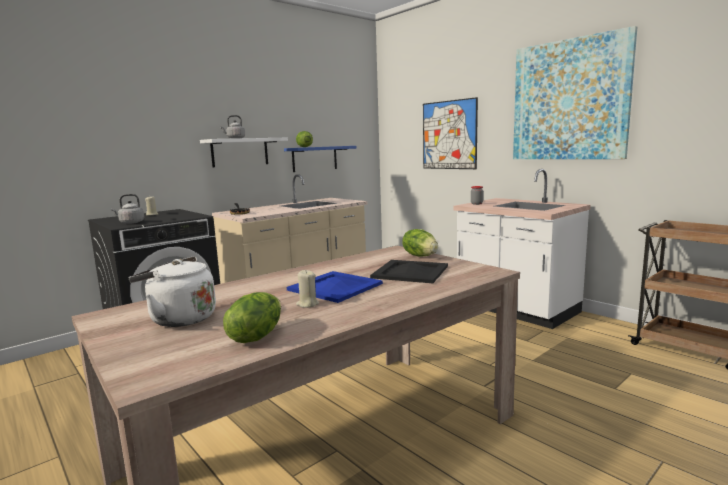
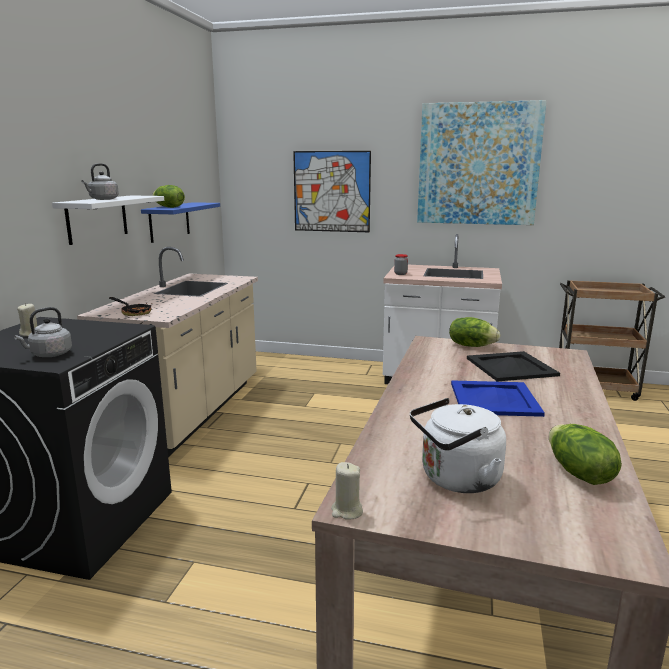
camera: 35 degrees left, 5 degrees up
(307, 304) = (524, 425): beige candle -> beige candle (347, 511)

